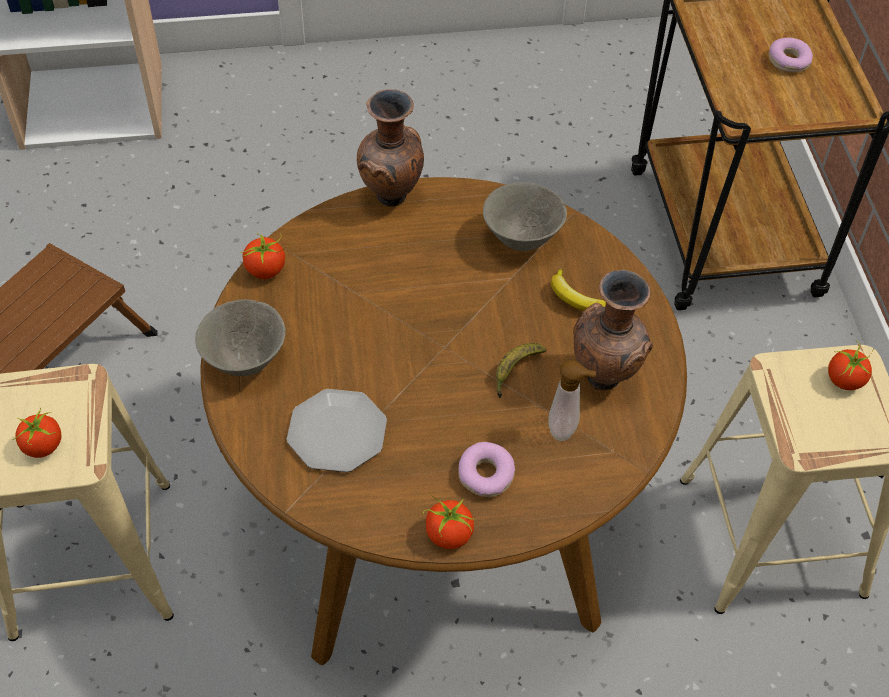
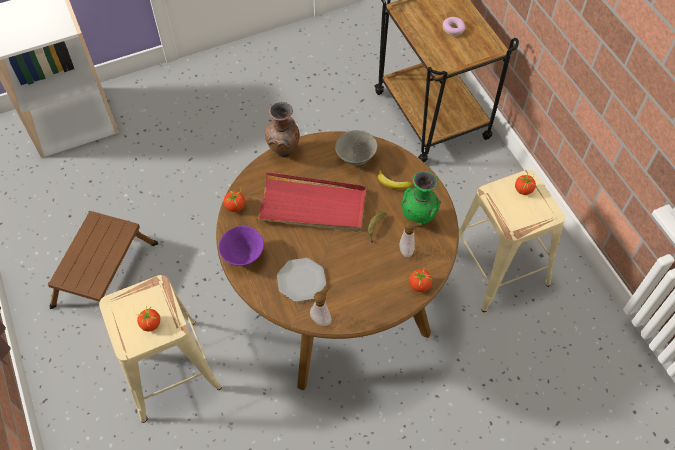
camera: 15 degrees left, 5 degrees up
(244, 361) = (243, 256): grey bowl -> purple bowl
(350, 514) = (321, 318): none -> soap dispenser
(410, 303) = (312, 206): none -> red tray
(448, 535) = (371, 316): tomato -> tomato (419, 285)
(485, 475) = (378, 282): donut -> none
(605, 378) = (418, 220): brown vase -> green vase

